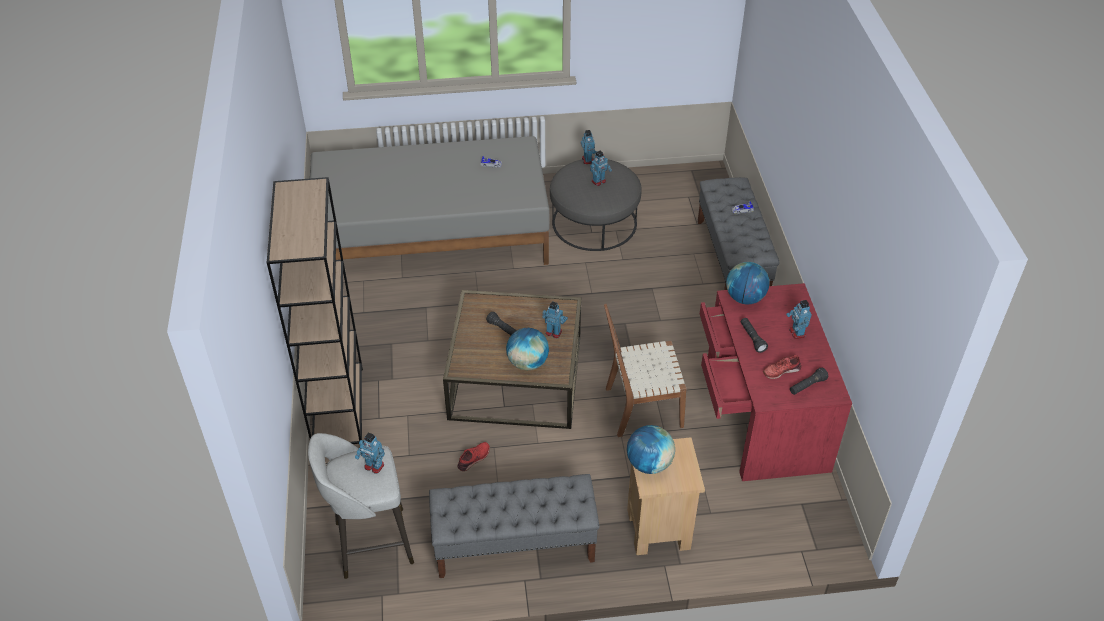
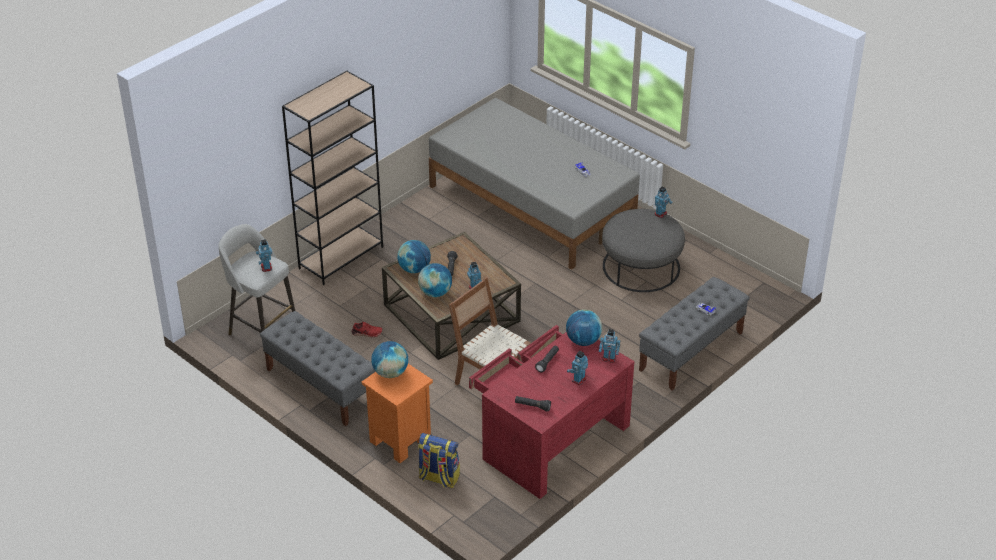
camera: 50 degrees right, 5 degrees down
(475, 357) = (414, 269): none -> globe
(599, 181) = (644, 230): toy robot -> toy robot (609, 358)
(657, 528) = (400, 440): beige nightstand -> orange nightstand
(738, 531) = (438, 478): none -> backpack
(781, 370) = (533, 388): red shoe -> none

